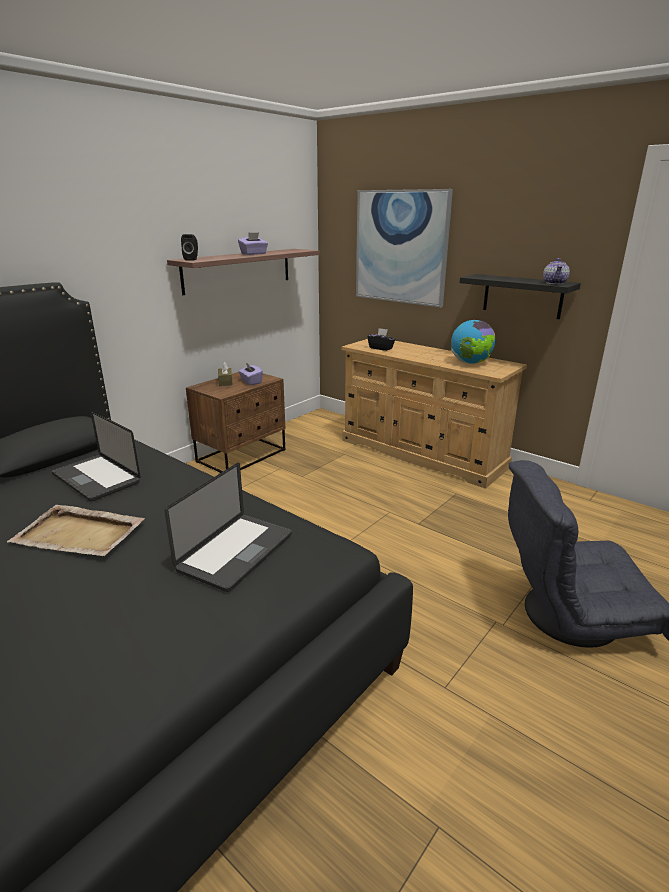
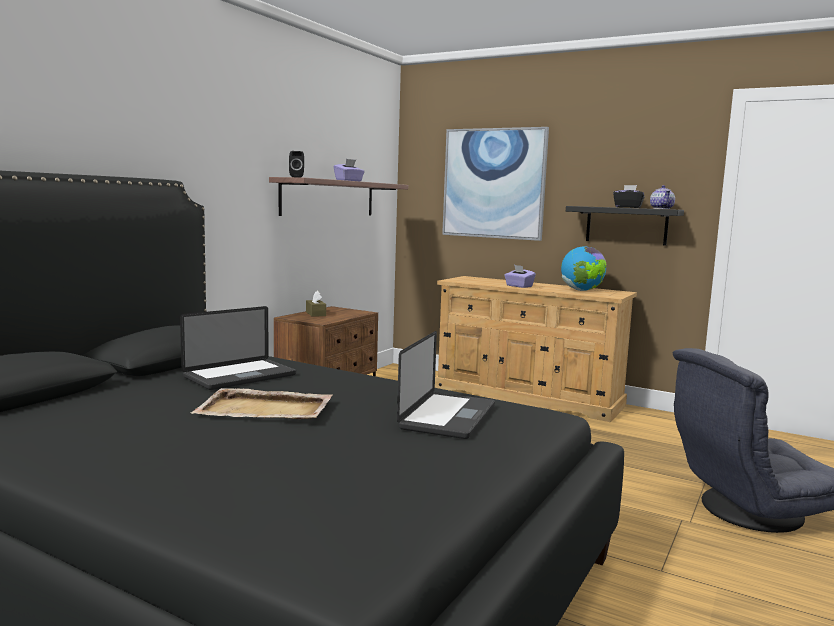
camera: 10 degrees left, 15 degrees down
(96, 478) = (240, 376): laptop -> laptop turned 75 degrees counterclockwise
(251, 382) = (344, 314): purple tissue box -> purple tissue box (519, 286)
(381, 348) = (480, 282): black tissue box -> black tissue box (628, 207)

